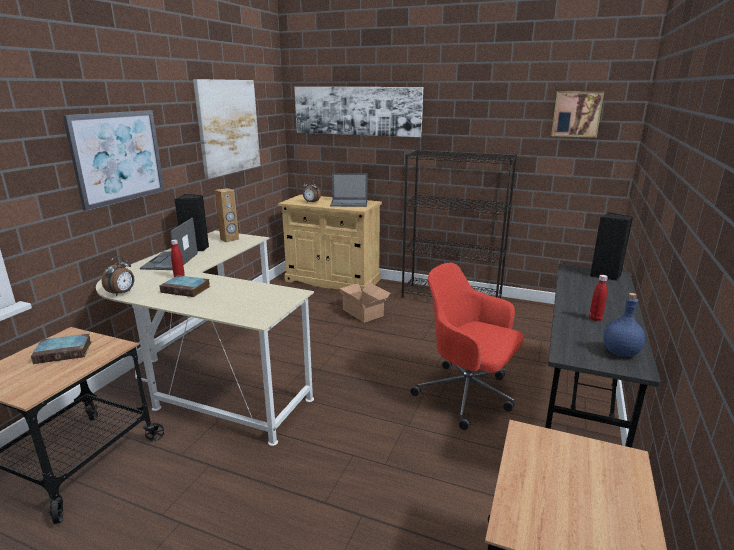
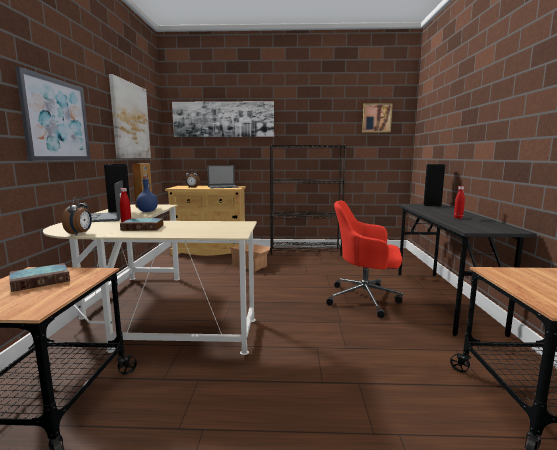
camera: 20 degrees left, 10 degrees down
(619, 352) = (495, 226): blue bottle -> blue bottle (147, 211)

